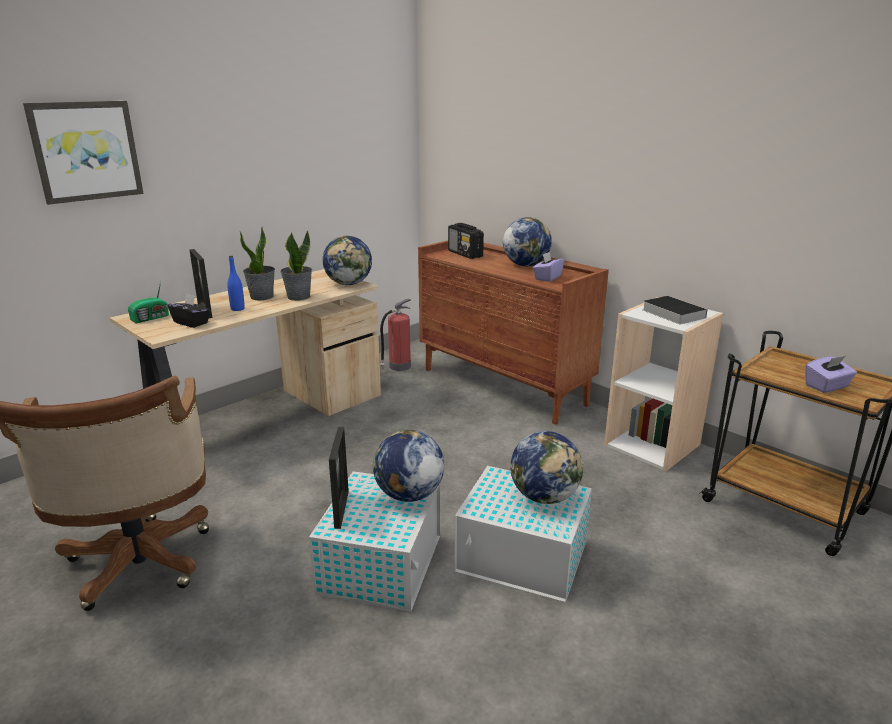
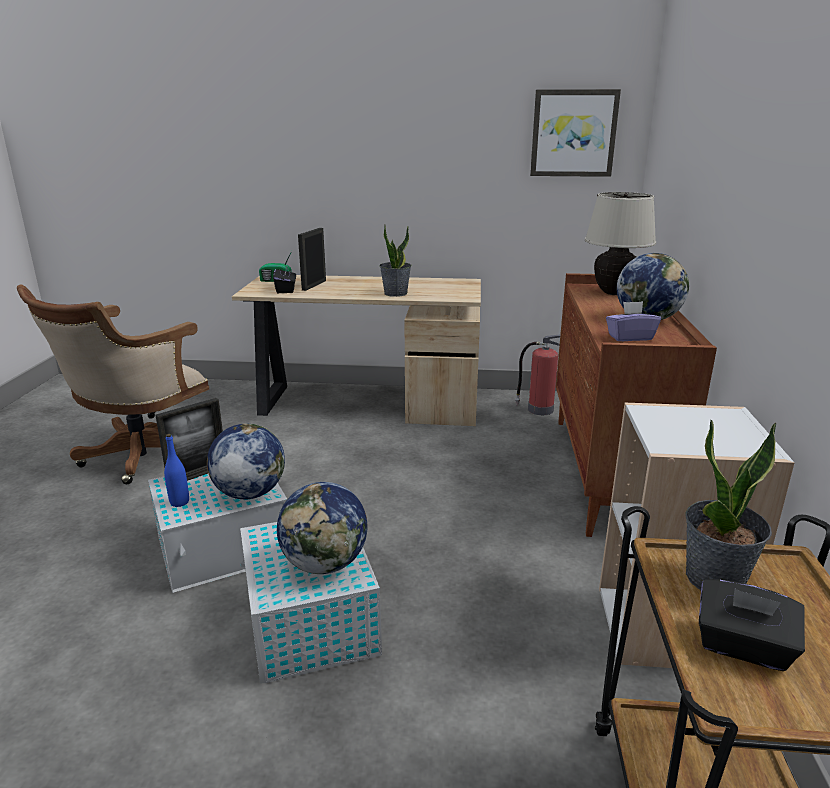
camera: 50 degrees right, 0 degrees up
(86, 151) = (261, 132): picture -> picture (573, 133)
(237, 309) = (335, 289): blue bottle -> blue bottle (179, 502)
(262, 297) = (373, 286): potted plant -> potted plant (715, 579)
(349, 284) = (460, 295): globe -> none
(465, 254) = (614, 293): radio -> beige table lamp
(671, 313) = (700, 429): book -> none
(827, 386) = (742, 647): purple tissue box -> black tissue box

